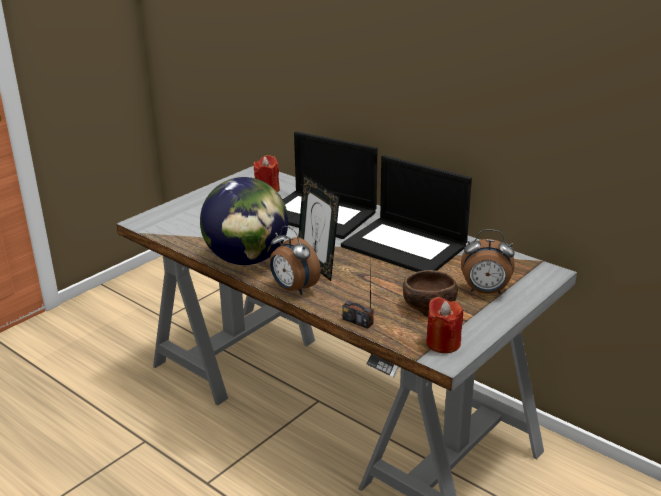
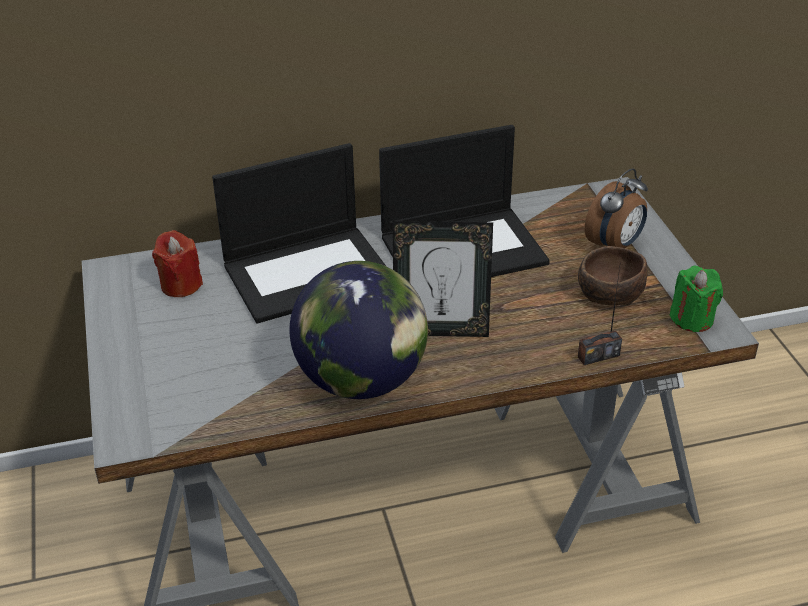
camera: 55 degrees left, 10 degrees up
(293, 289) = (478, 373): alarm clock -> none
(443, 343) = (692, 319): red candle -> green candle

